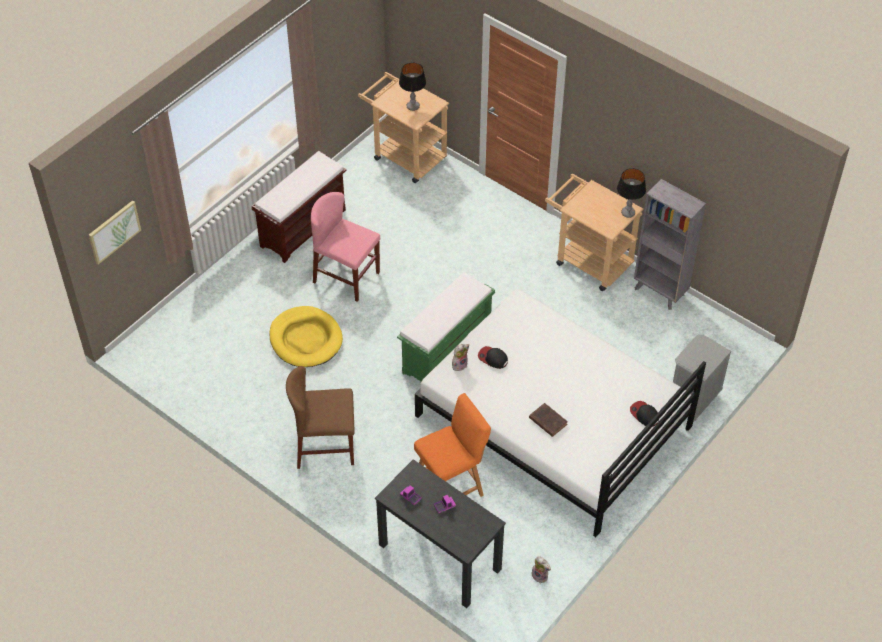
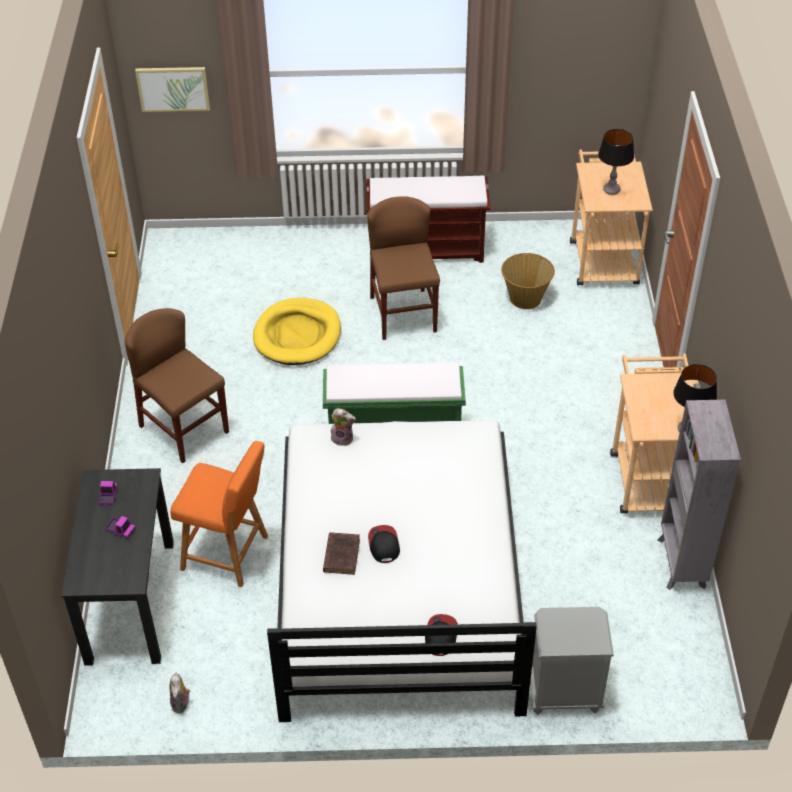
camera: 50 degrees right, 5 degrees down
(346, 277) = (403, 314): pink chair -> brown chair
(398, 213) = (525, 298): none -> basket
(492, 358) = (379, 459): cap -> cap (383, 545)

